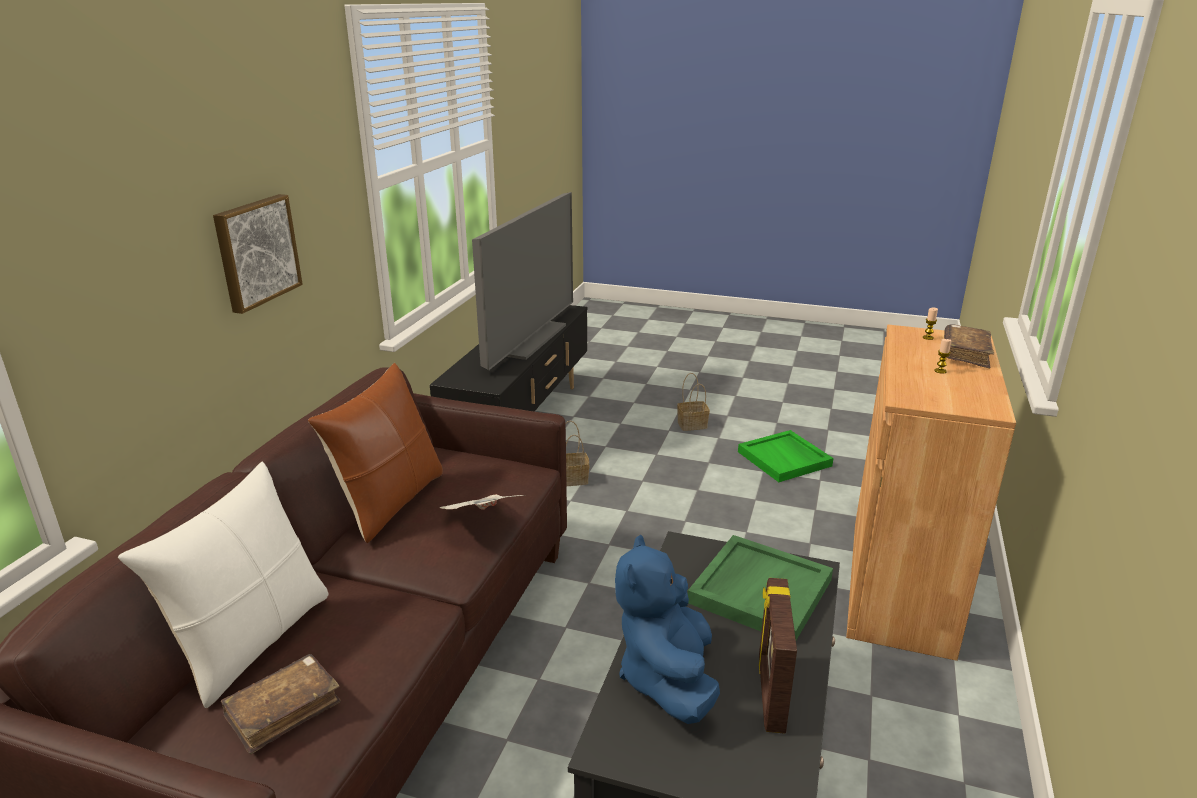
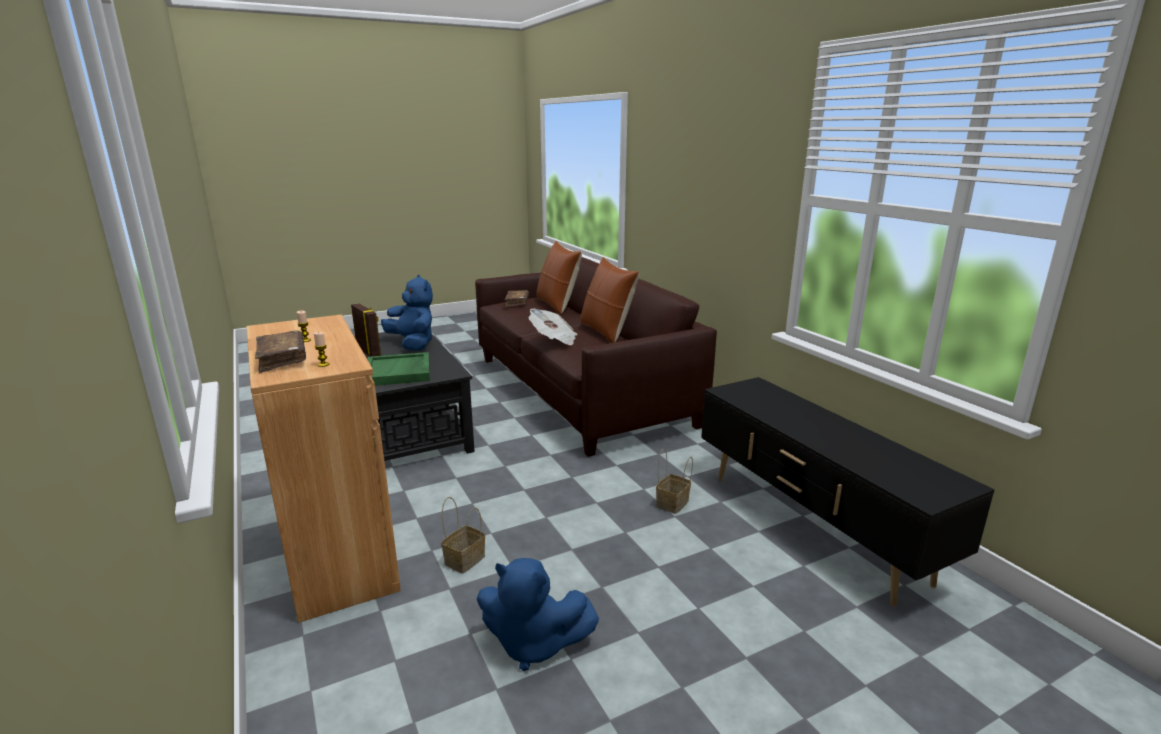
camera: 135 degrees right, 5 degrees down
(252, 641) = (557, 305): white pillow -> brown pillow
(256, 251) = (707, 201): picture -> none
(525, 338) = (831, 436): television -> none
(691, 425) = (690, 633): basket -> basket (465, 559)
(785, 459) = (533, 644): green tray -> blue plush toy

